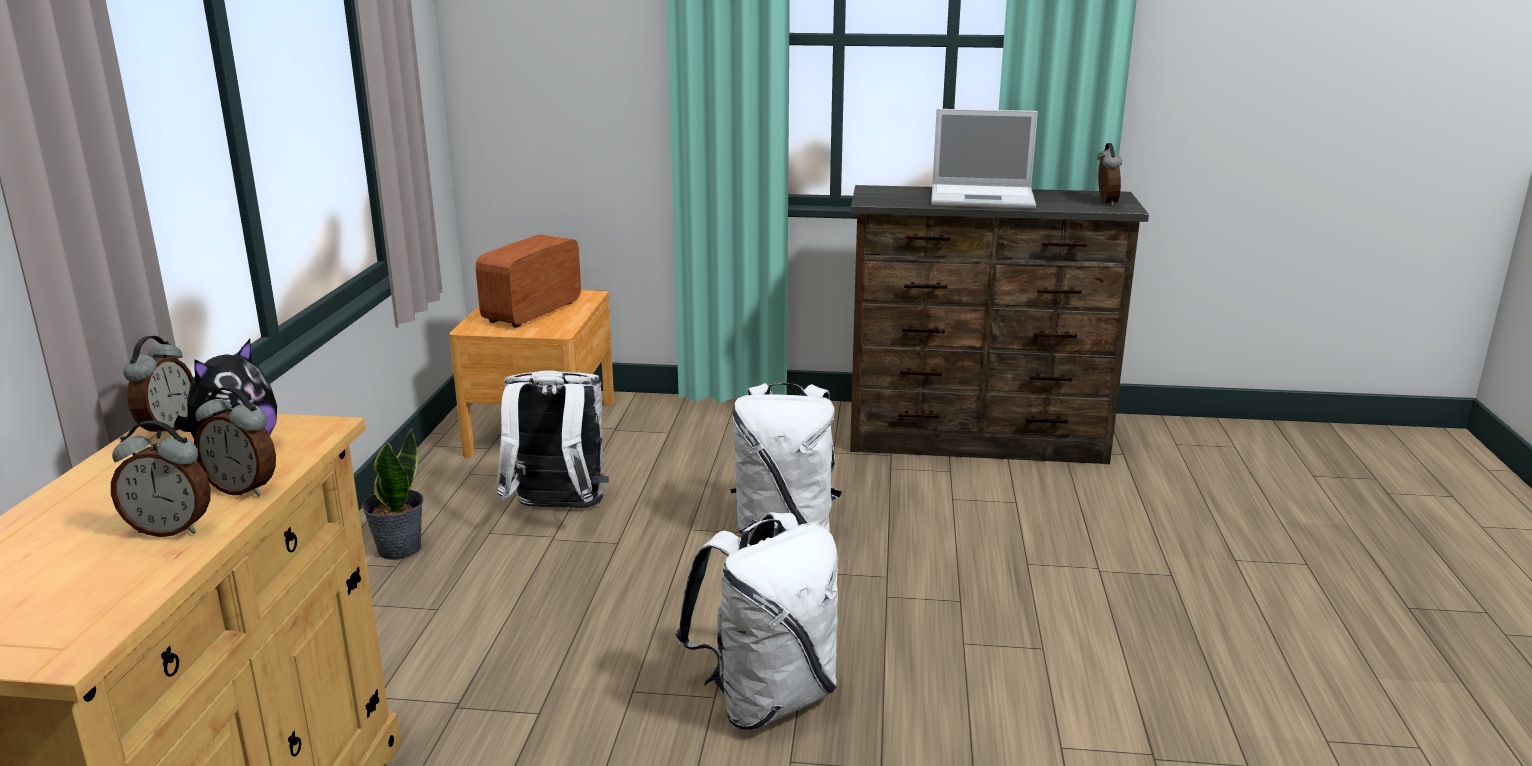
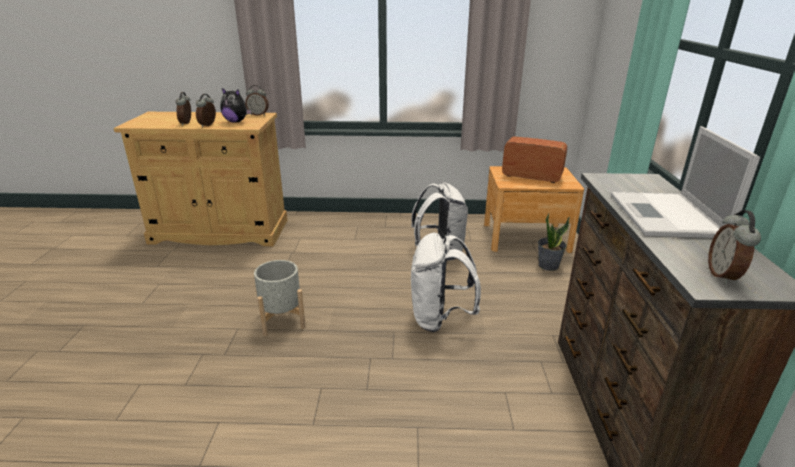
camera: 85 degrees right, 5 degrees up
(398, 549) = (398, 225): potted plant -> potted plant (548, 265)
(766, 699) = (282, 320): white backpack -> grey planter
(1105, 202) = (723, 276): alarm clock -> alarm clock turned 105 degrees clockwise

